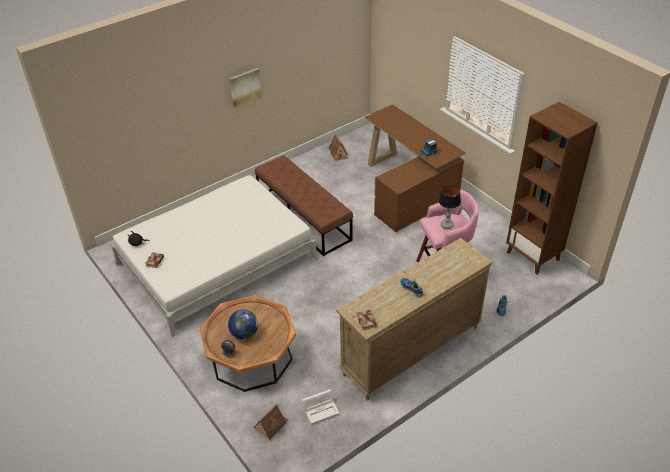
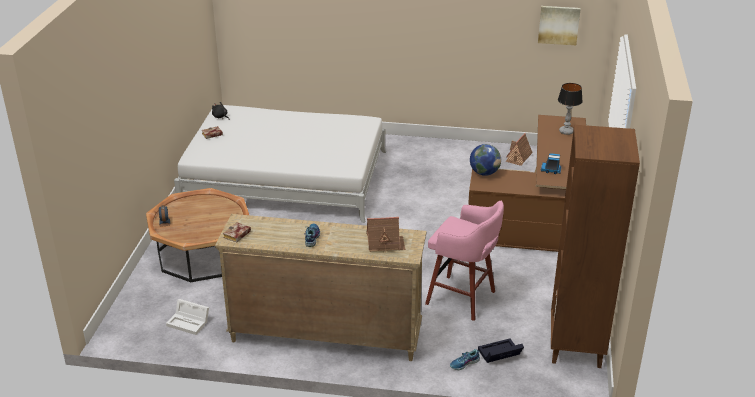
camera: 45 degrees right, 10 degrees down
(244, 333) = (194, 218): globe -> globe (484, 173)
(245, 87) = (418, 24): picture -> picture (558, 25)
(271, 425) = (141, 305): toy house -> toy house (385, 244)
(303, 217) = (404, 187): brown bench -> none
(447, 225) = (462, 232): table lamp -> table lamp (566, 132)
(508, 289) = (499, 354): none -> black storage box

